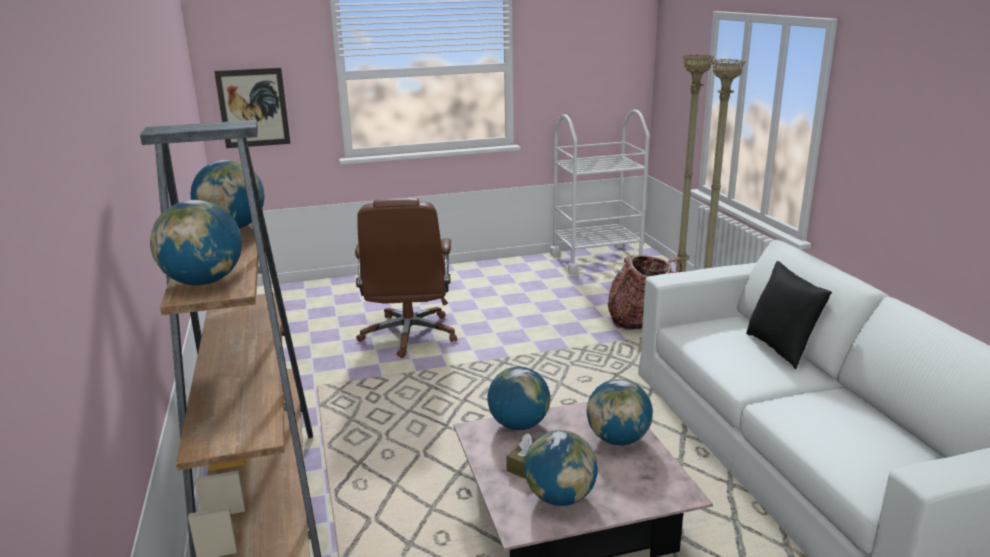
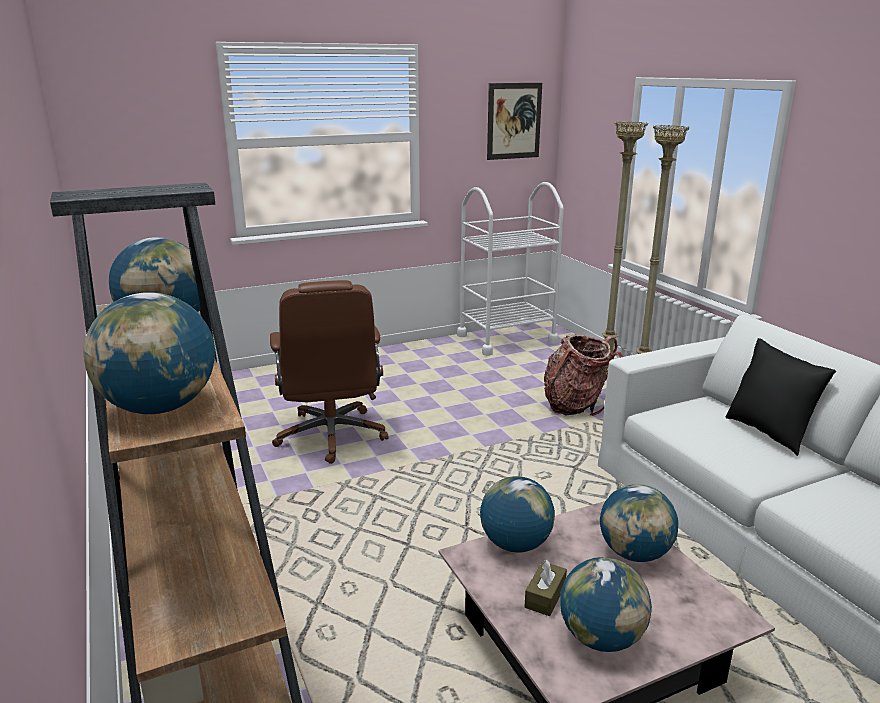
camera: 10 degrees left, 0 degrees up
(253, 108) = (129, 181): picture -> picture (514, 121)

